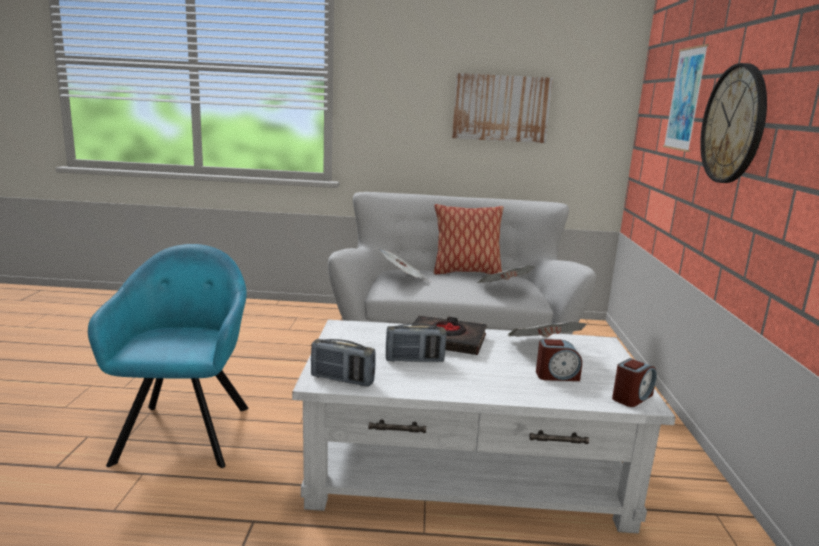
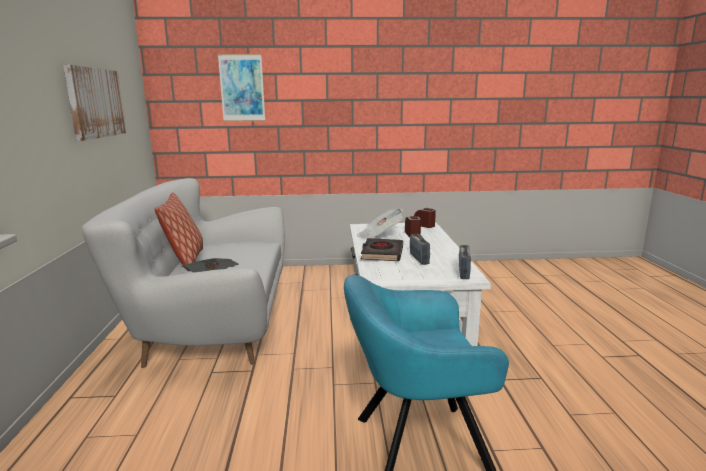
camera: 95 degrees left, 0 degrees up
(503, 289) = (243, 248): newspaper -> none
(733, 124) = (314, 101): wall clock -> none

